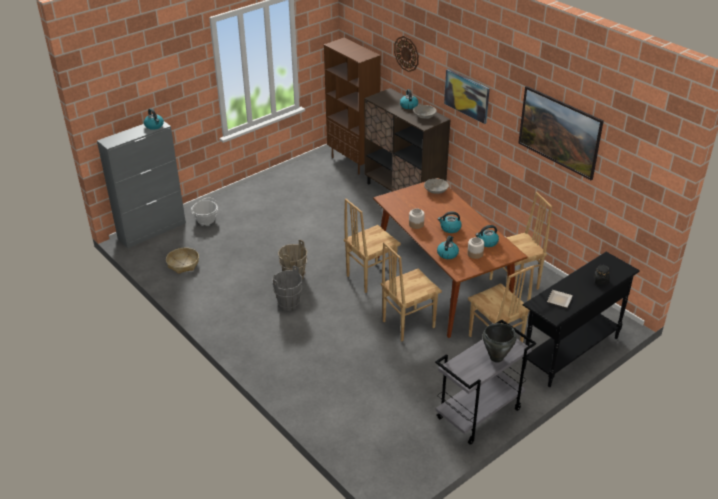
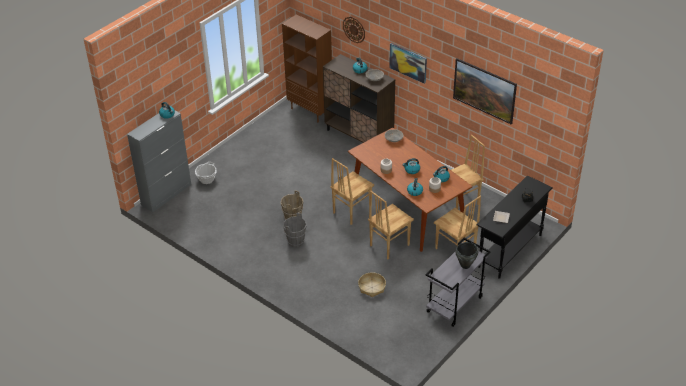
camera: 10 degrees left, 5 degrees up
(183, 264) = (202, 220): basket -> basket (371, 287)

